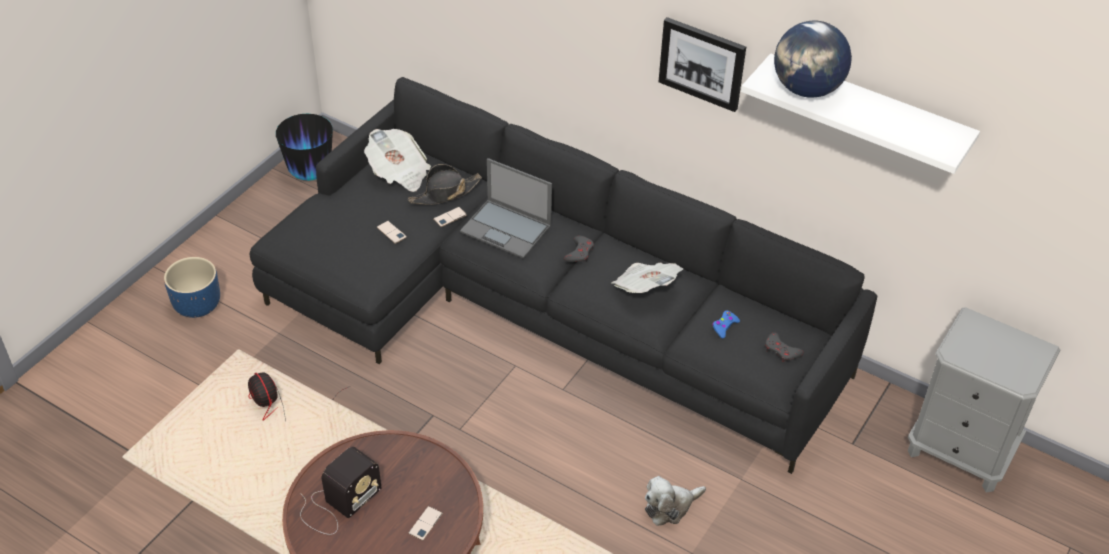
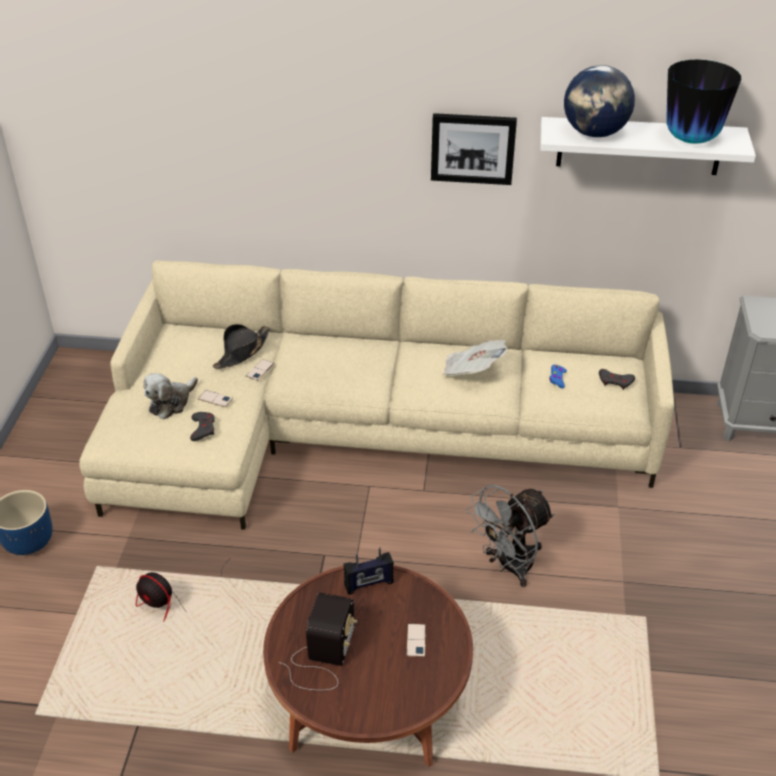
camera: 25 degrees left, 5 degrees down
(310, 174) = (71, 390): vase -> vase (691, 140)
(399, 173) = (188, 348): newspaper -> none
(419, 457) = (369, 584): none -> radio
(507, 229) = (320, 362): laptop -> none
(542, 310) = (361, 433): black sofa -> beige sofa
(579, 253) = (395, 362): grey game controller -> grey game controller (203, 428)
(592, 494) = (508, 566): none -> grey fan
(670, 507) = (579, 551): plush toy -> plush toy (171, 402)

